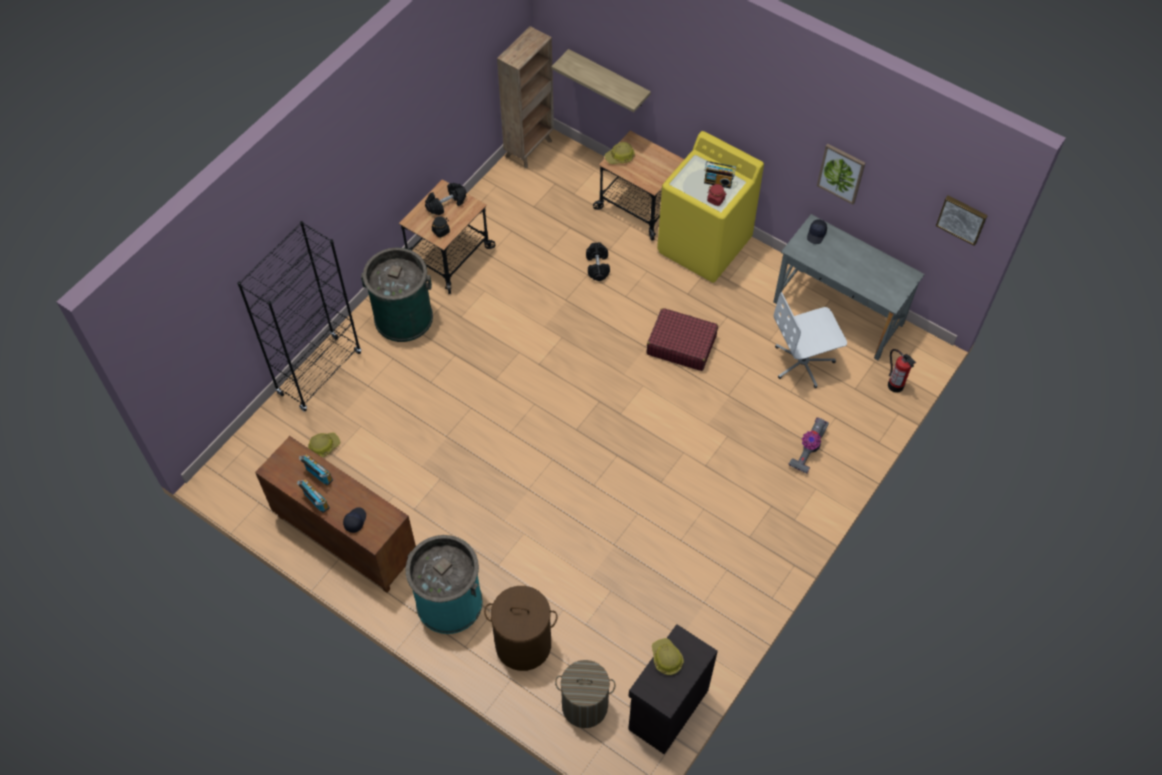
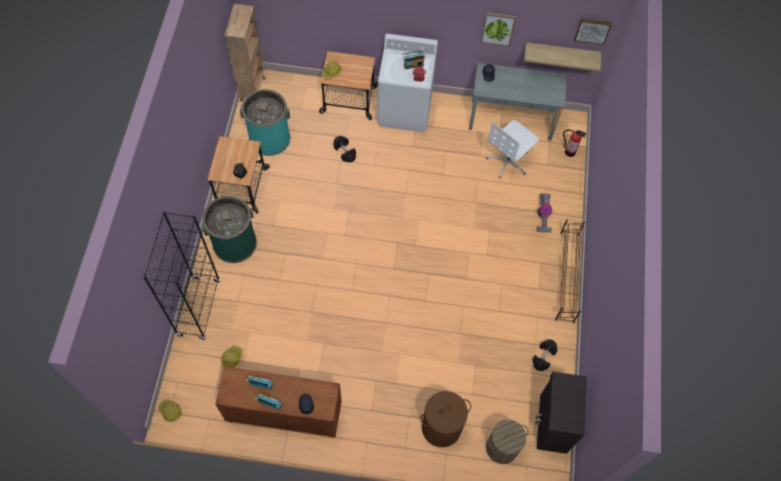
camera: 30 degrees left, 5 degrees up
(446, 203) = (232, 152): black dumbbell -> black dumbbell (543, 357)
(449, 602) = (378, 423): turquoise trash can -> turquoise trash can (269, 138)
(609, 79) = (303, 21): shelf -> shelf (561, 53)
(666, 658) = (559, 397): hard hat -> hard hat (170, 411)
(681, 345) = (427, 182): red suitcase -> none
(704, 246) = (405, 109): yellow washing machine -> white washing machine
(796, 538) = (566, 276): none -> brown shoe rack

